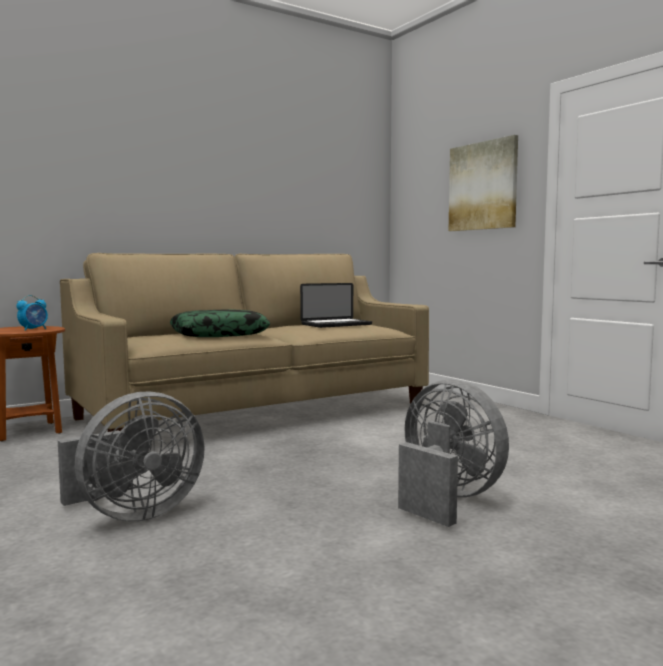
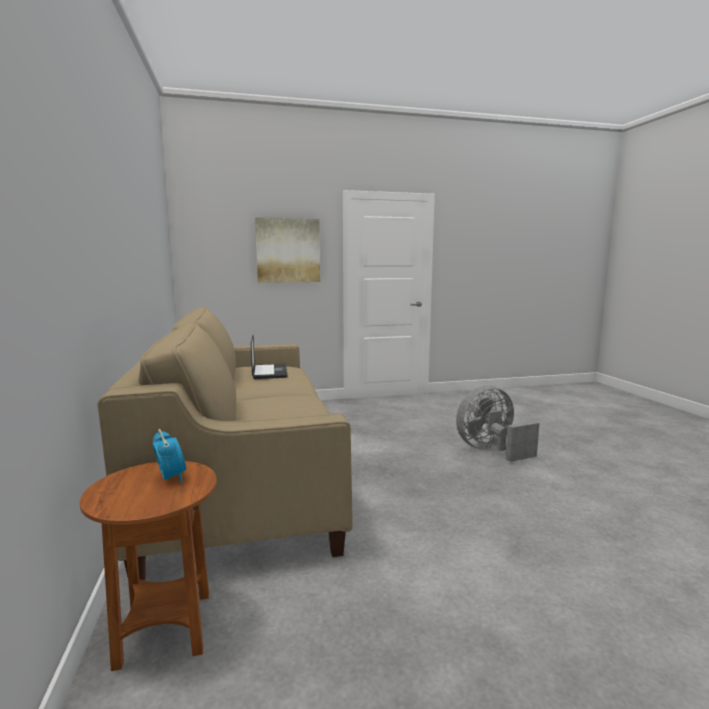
camera: 70 degrees left, 5 degrees up
(133, 514) = (506, 548): grey fan -> none
(219, 334) = (285, 405): pillow -> none

